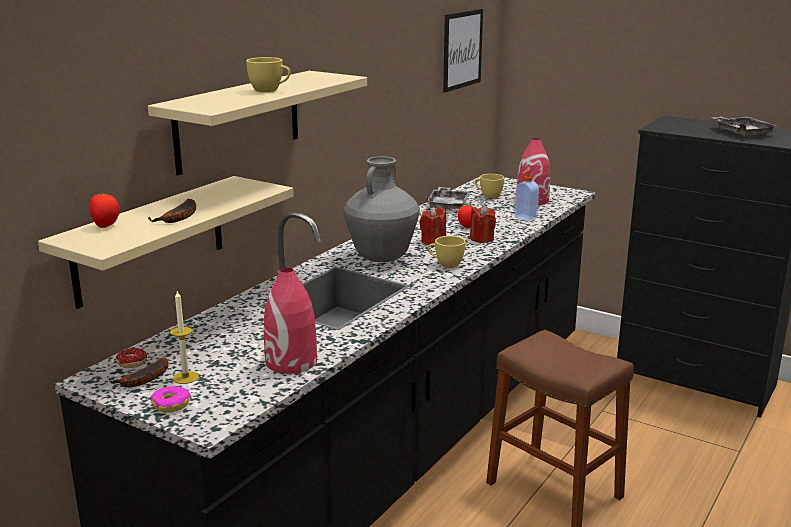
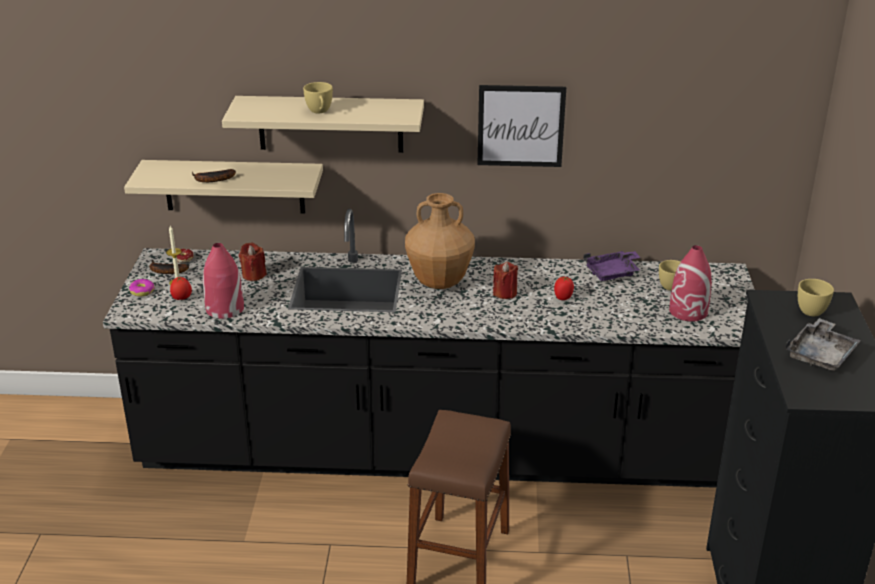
camera: 60 degrees right, 10 degrees up
(106, 226) = (179, 166): tomato -> tomato (182, 298)
(381, 258) = (439, 283): grey vase -> brown vase
(445, 264) = (456, 314): yellow cup -> yellow cup (808, 309)
(448, 205) = (612, 272): grey tray -> purple tray
(462, 49) = (711, 118): picture -> picture (520, 126)
(481, 238) = (539, 313): red candle -> red candle (254, 275)
(525, 218) = (627, 320): soap dispenser -> none

